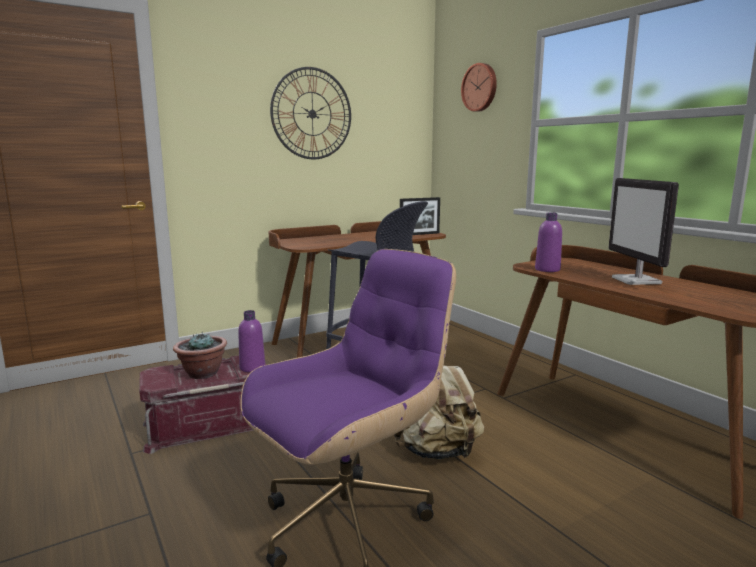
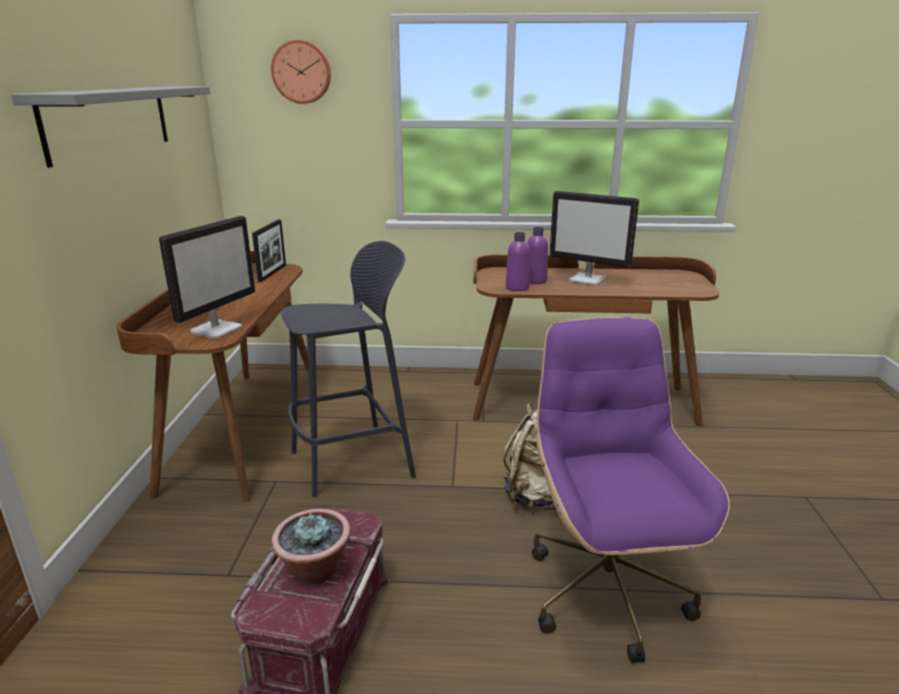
camera: 55 degrees left, 10 degrees up
(252, 367) = (355, 524): purple bottle -> purple bottle (535, 281)
(312, 114) = (110, 121): wall clock -> grey shelf
(316, 244) = (217, 329): none -> monitor

